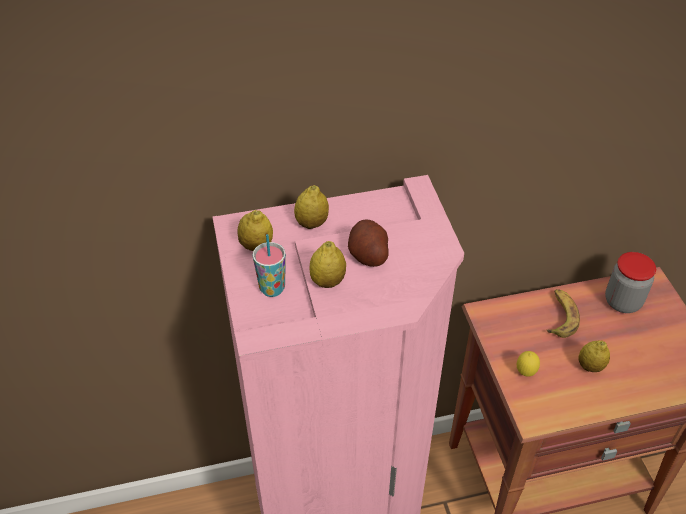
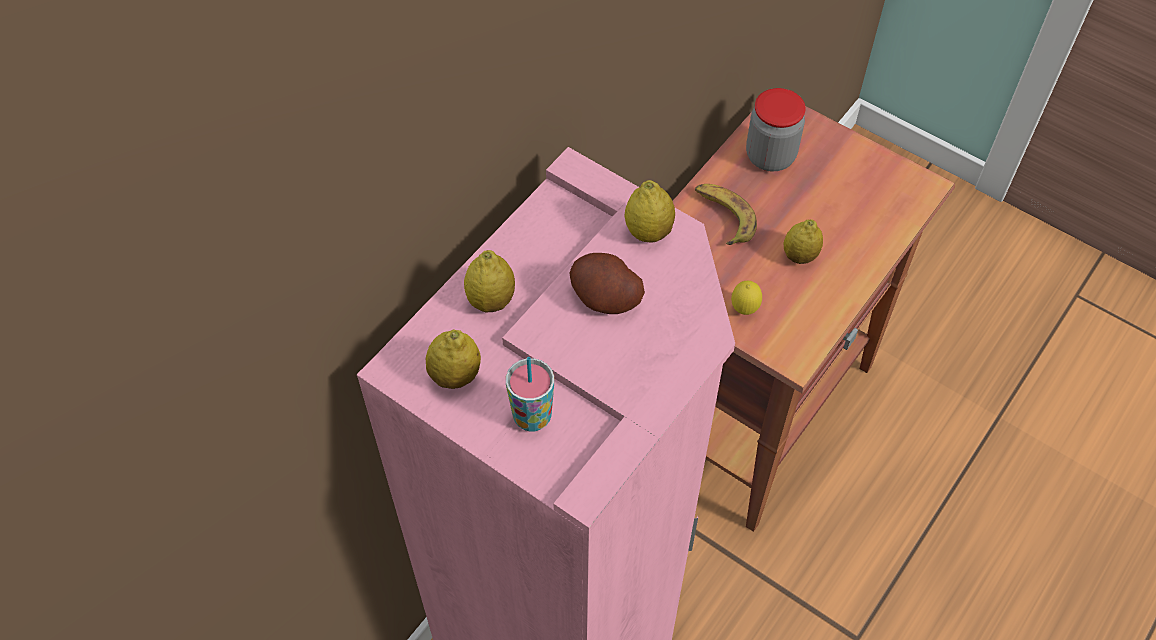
camera: 40 degrees left, 10 degrees up
(328, 281) = (594, 363): lemon -> lemon (648, 231)

